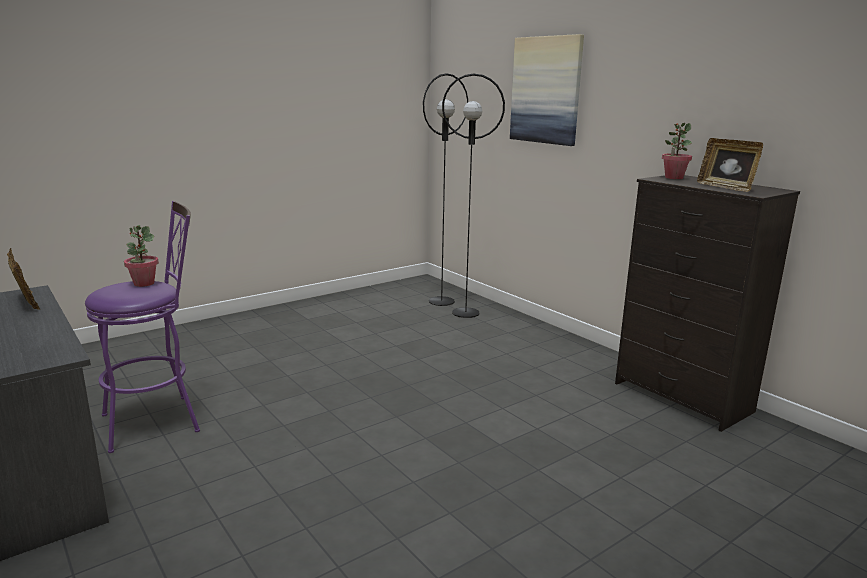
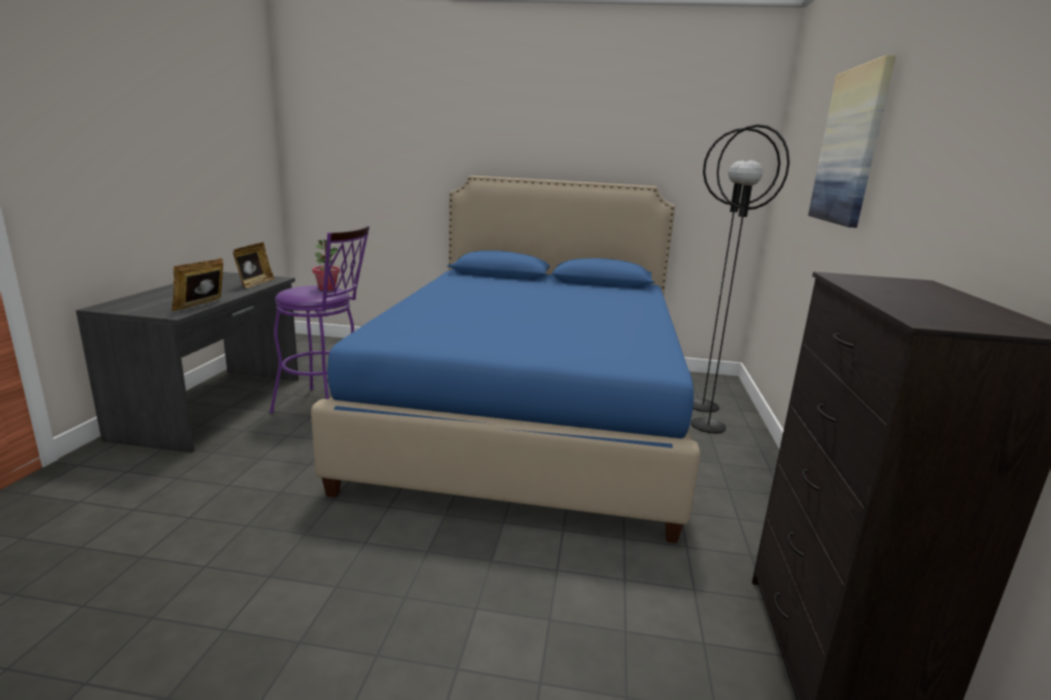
camera: 45 degrees right, 0 degrees up
(350, 352) = (529, 416): none -> blue bed
(673, 178) = (889, 281): potted plant -> none
(726, 187) = (921, 304): picture frame -> picture frame (202, 306)

